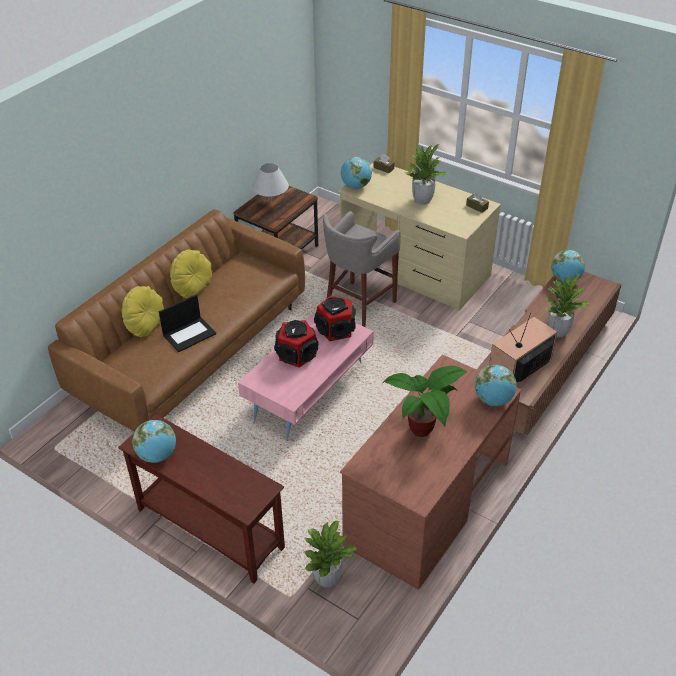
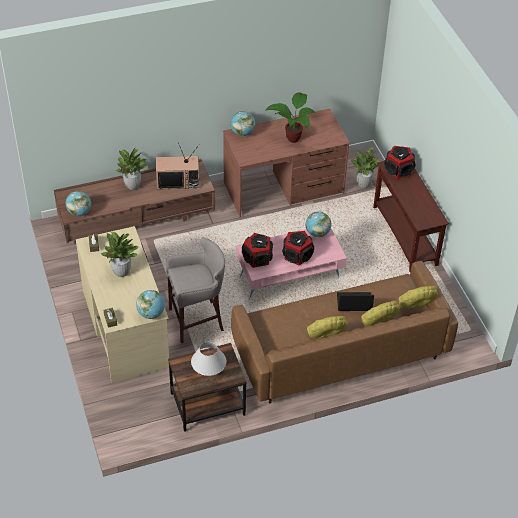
camera: 145 degrees left, 5 degrees up
(114, 363) = (416, 308): none -> yellow pillow
(157, 455) = (430, 208): globe -> globe (317, 233)
(242, 490) = (399, 170): none -> speaker

